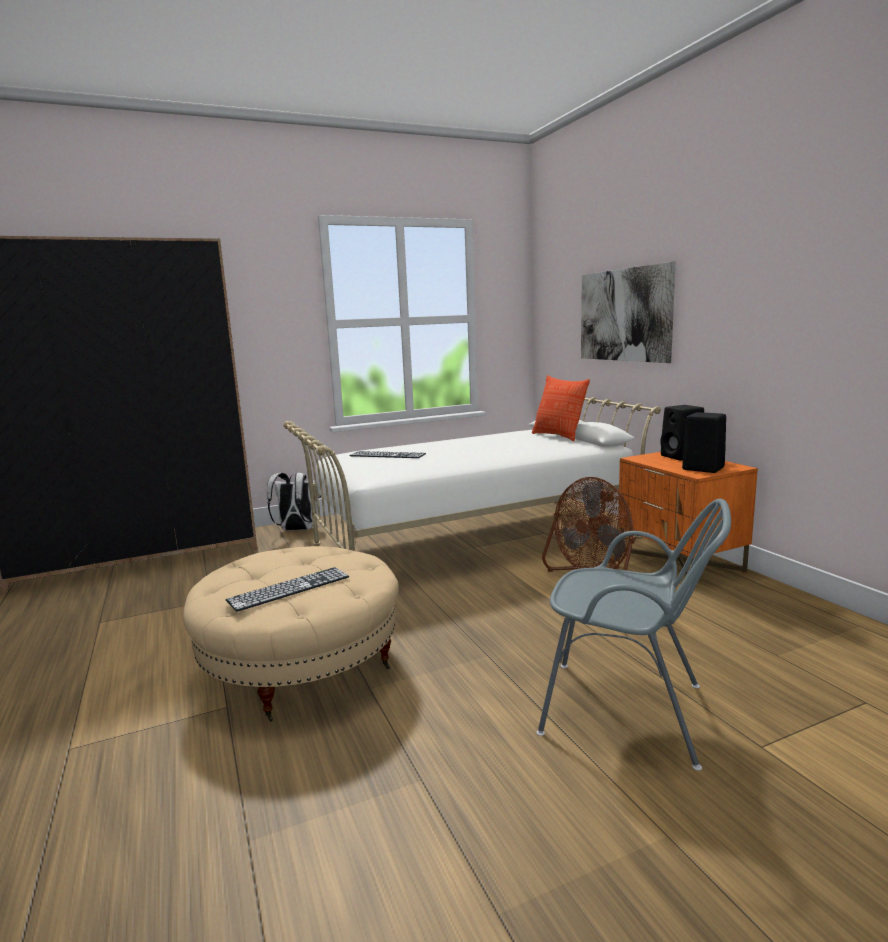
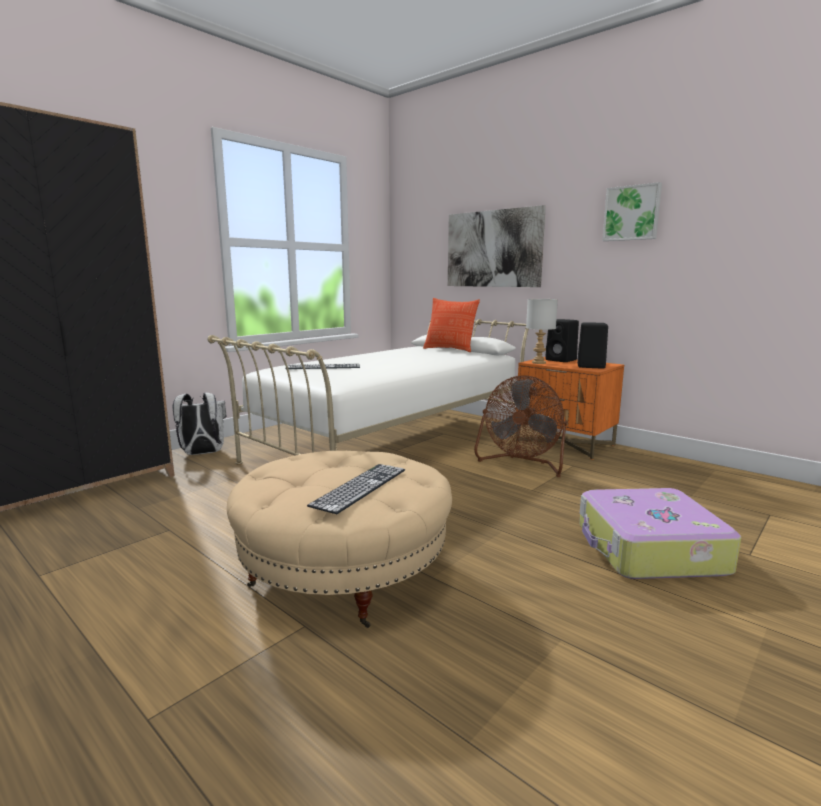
camera: 25 degrees left, 0 degrees up
(630, 711) = (648, 549): grey chair -> suitcase
(645, 459) = (539, 362): none -> grey table lamp
(769, 269) = (632, 213): none -> picture

